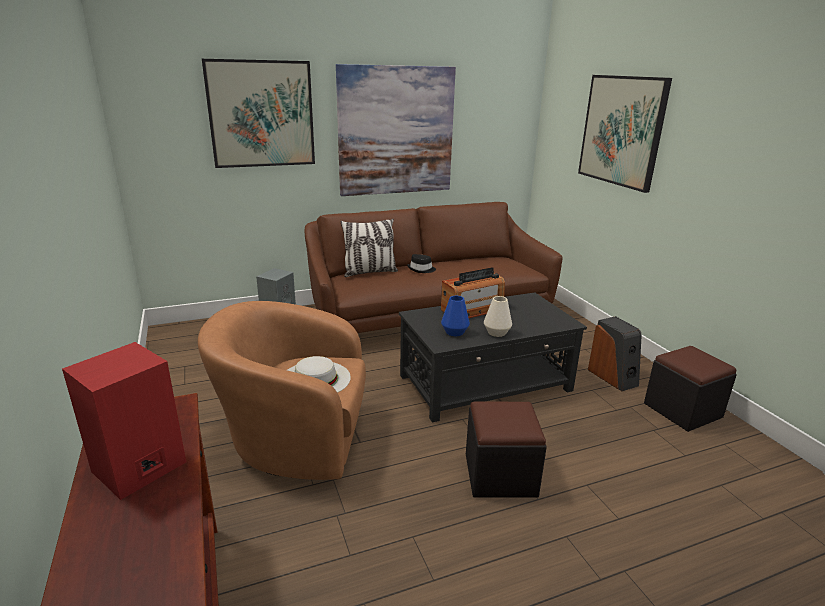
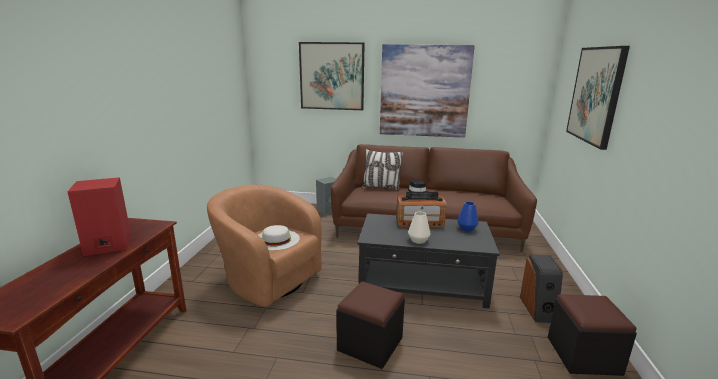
camera: 30 degrees right, 5 degrees down
(454, 332) = (388, 233): blue vase -> blue vase (466, 228)

